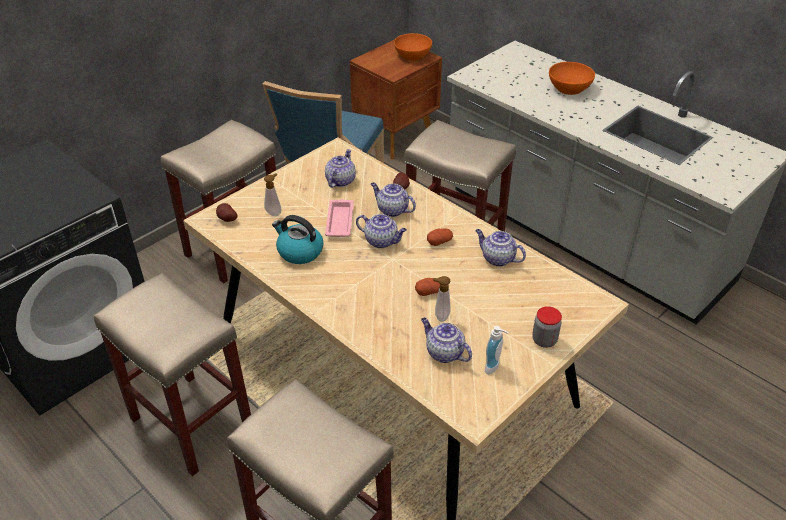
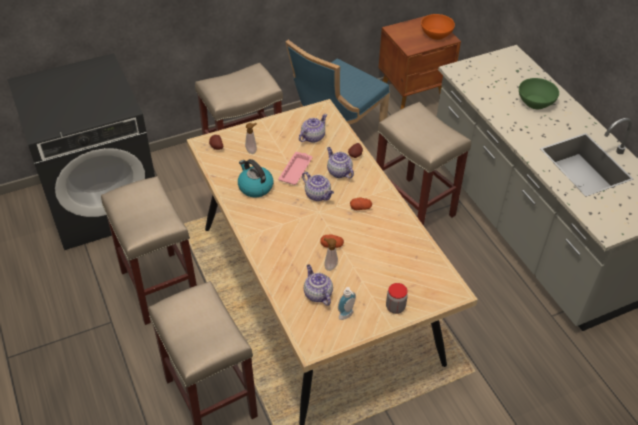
camera: 20 degrees right, 5 degrees up
(497, 258) = (397, 233): teapot -> none
(569, 88) = (535, 102): orange bowl -> green bowl

